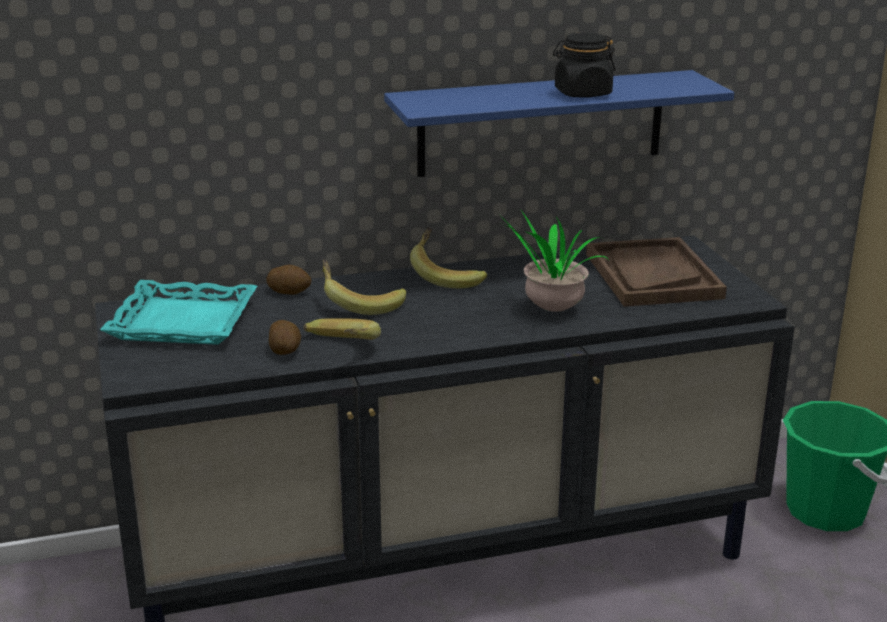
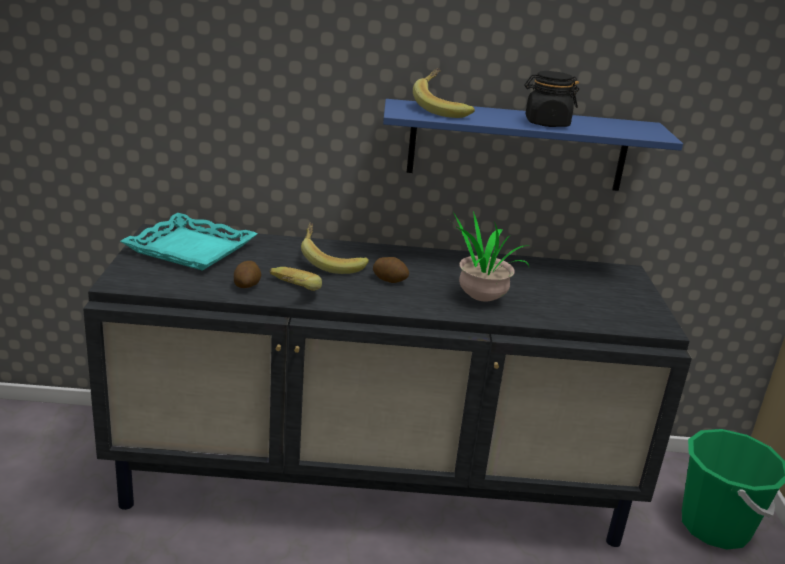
camera: 15 degrees right, 0 degrees up
(289, 292) = (285, 244): potato -> potato (390, 280)
(447, 276) = (414, 256): banana -> banana (443, 110)
(652, 275) = (584, 290): brown tray -> none

